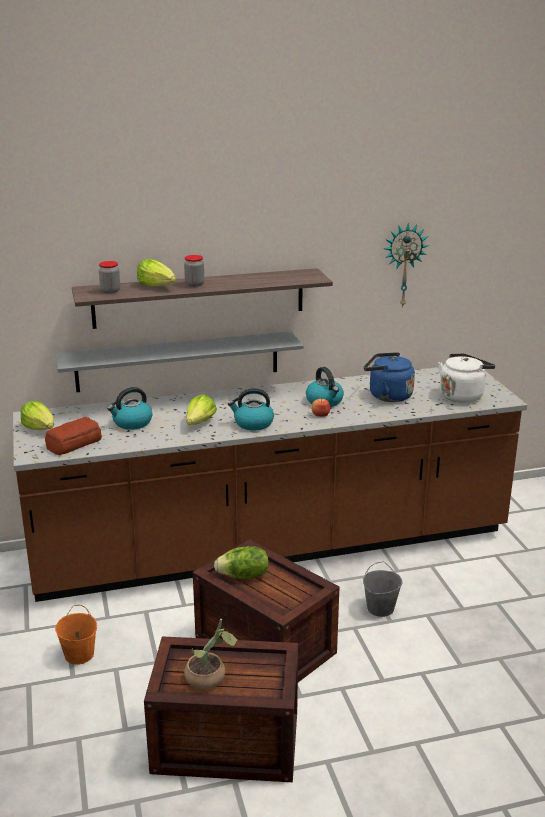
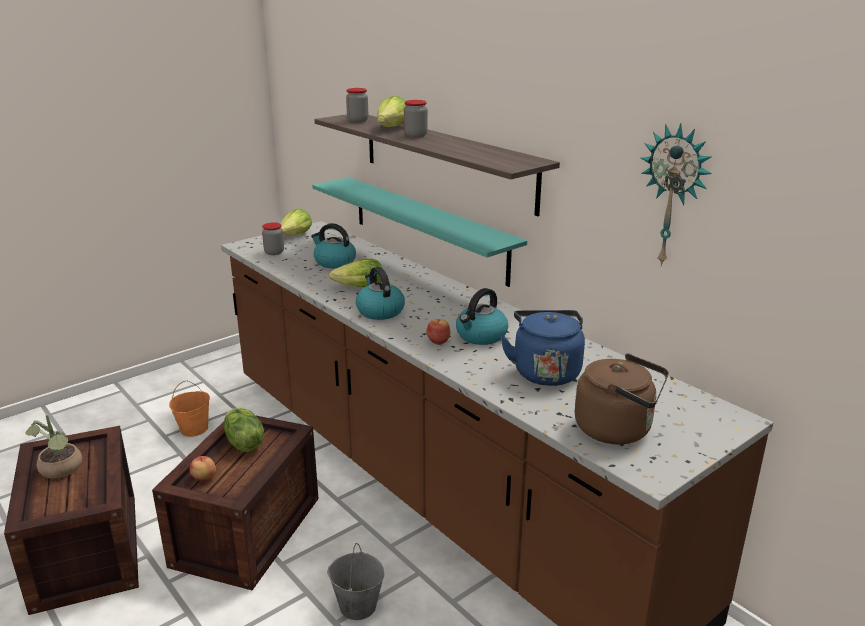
camera: 65 degrees right, 0 degrees up
(73, 443) = (274, 252): bread -> jar
(178, 361) = (427, 228): grey shelf -> turquoise shelf
(279, 601) = (204, 478): none -> apple
(462, 395) = (618, 430): white kettle -> brown kettle

